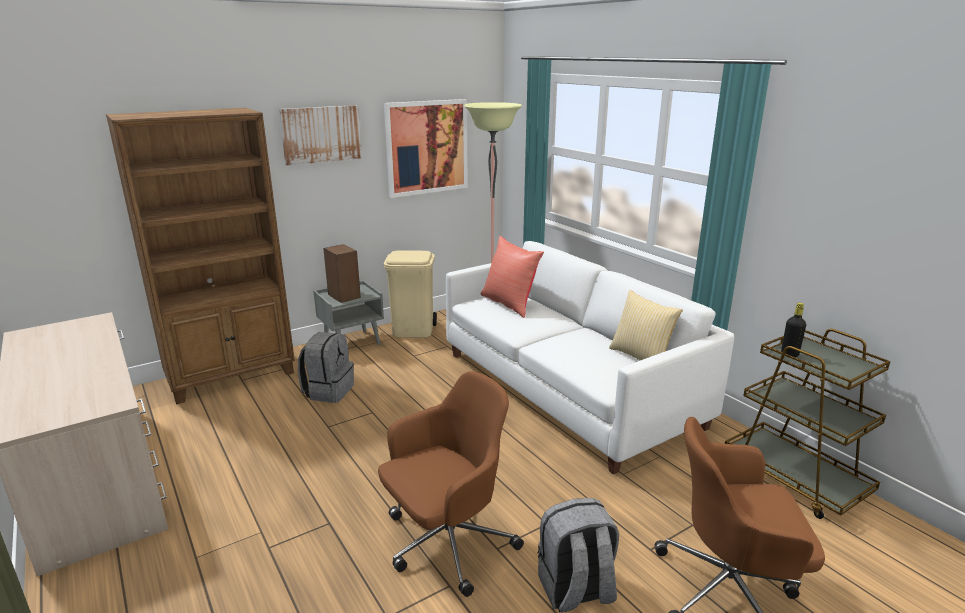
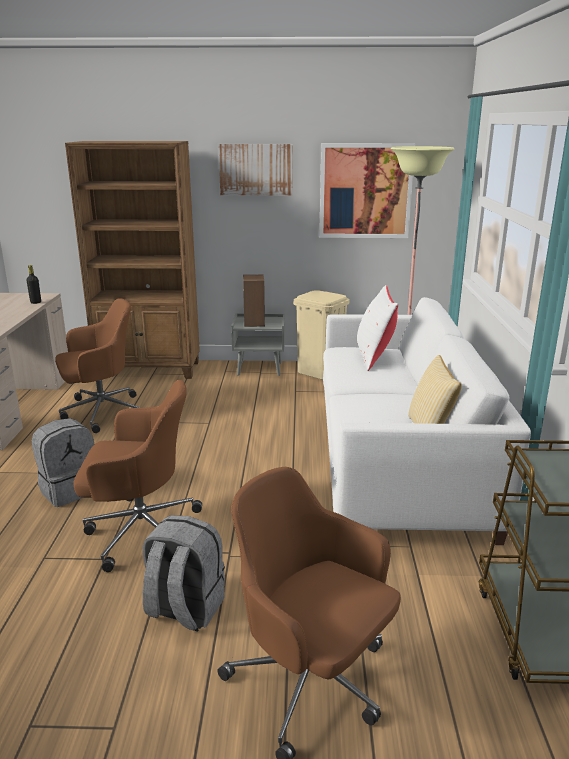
camera: 35 degrees right, 0 degrees up
(237, 441) = (101, 412): none -> brown office chair
(328, 391) = (198, 398): grey backpack -> grey backpack (69, 489)
(510, 304) = (374, 357): red pillow -> white pillow
(789, 354) = (537, 461): black bottle -> black bottle (35, 302)

